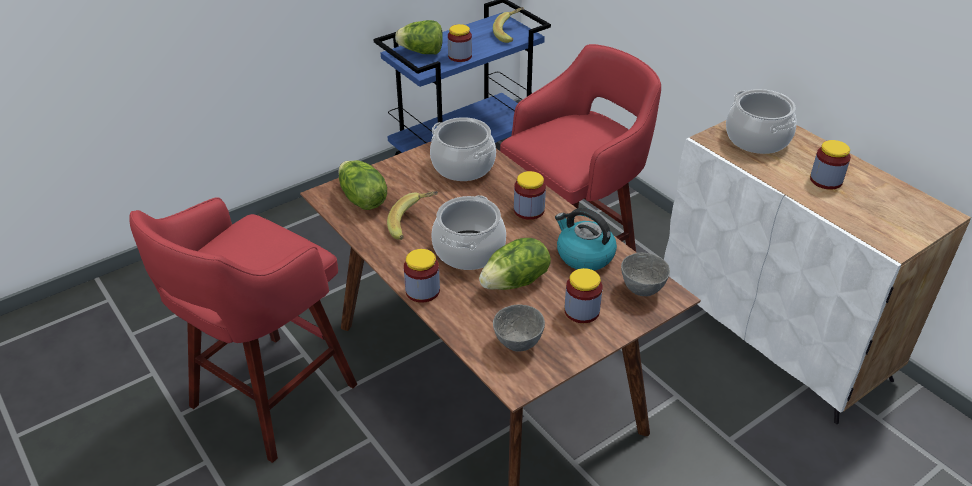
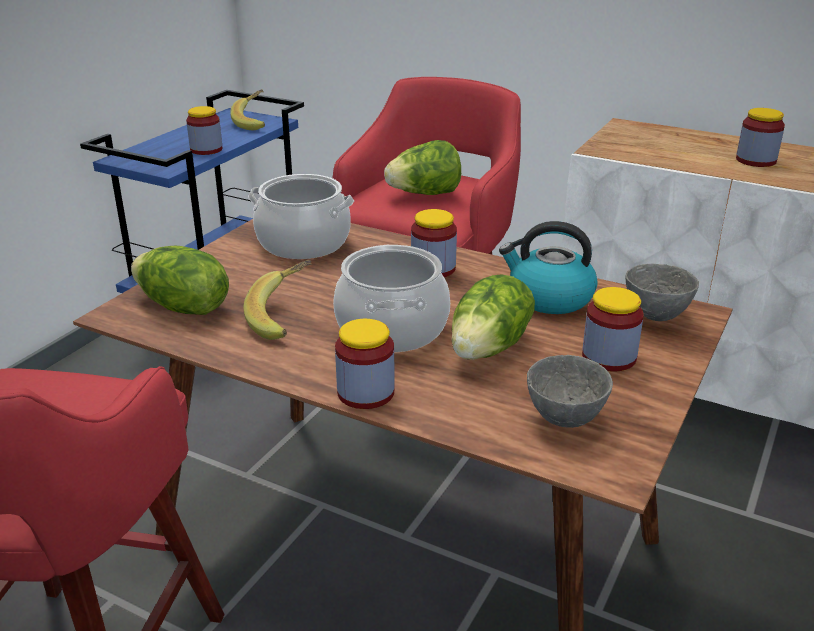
camera: 25 degrees left, 10 degrees down
(421, 52) = (151, 153): lettuce -> lettuce (424, 194)
(756, 139) = (645, 142): cooking pot -> none

